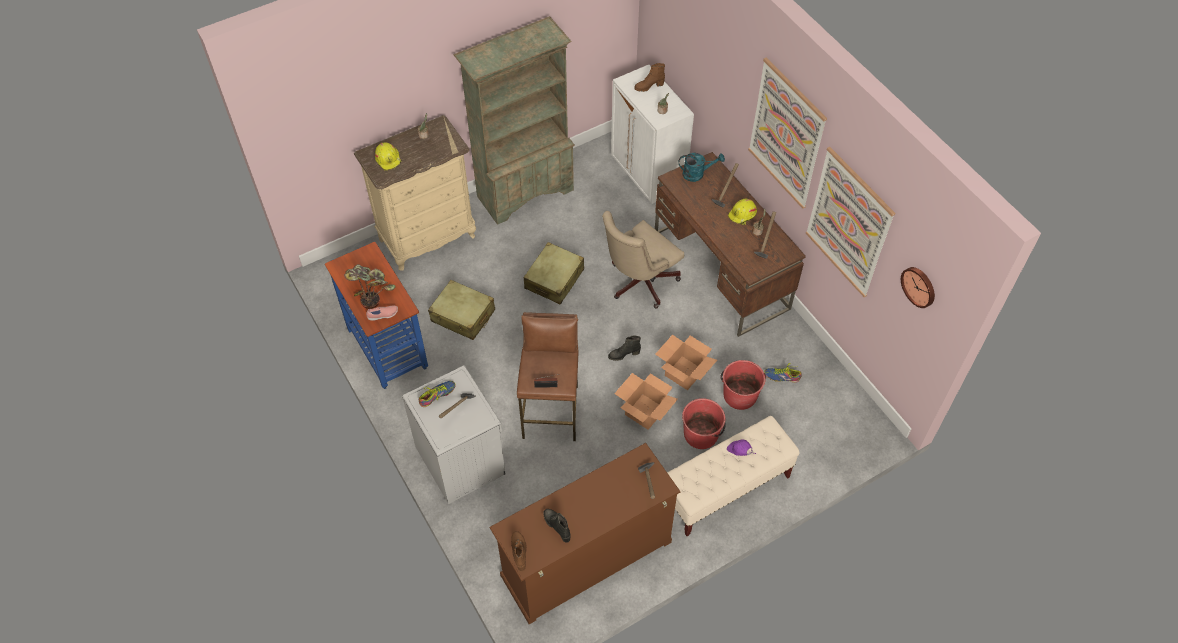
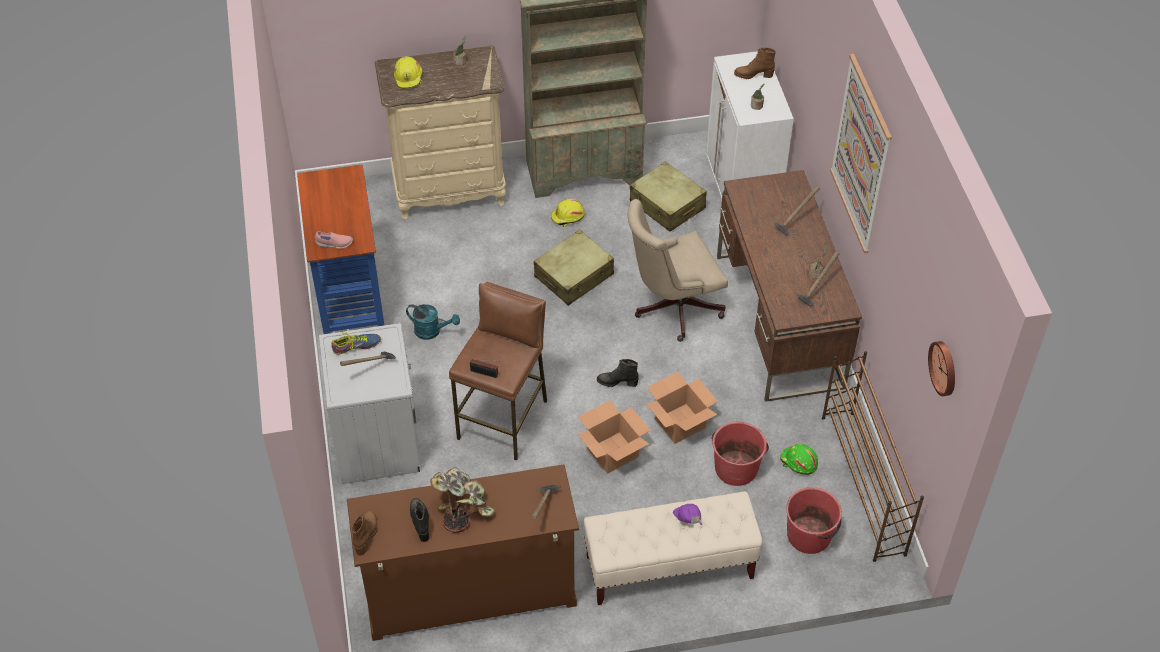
camera: 20 degrees right, 5 degrees down
(371, 290) = (333, 215): potted plant -> potted plant (461, 507)
(463, 316) = (450, 287): beige suitcase -> beige suitcase (667, 205)
(697, 174) = (773, 190): turquoise watering can -> turquoise watering can (432, 331)
(701, 434) = (668, 497): red bucket -> red bucket (809, 535)
(742, 215) = (806, 250): yellow hard hat -> yellow hard hat (568, 217)
(782, 376) = (798, 462): shoe -> green hard hat
(834, 379) = (862, 485): none -> brown shoe rack
(848, 223) = (898, 277): picture -> none

